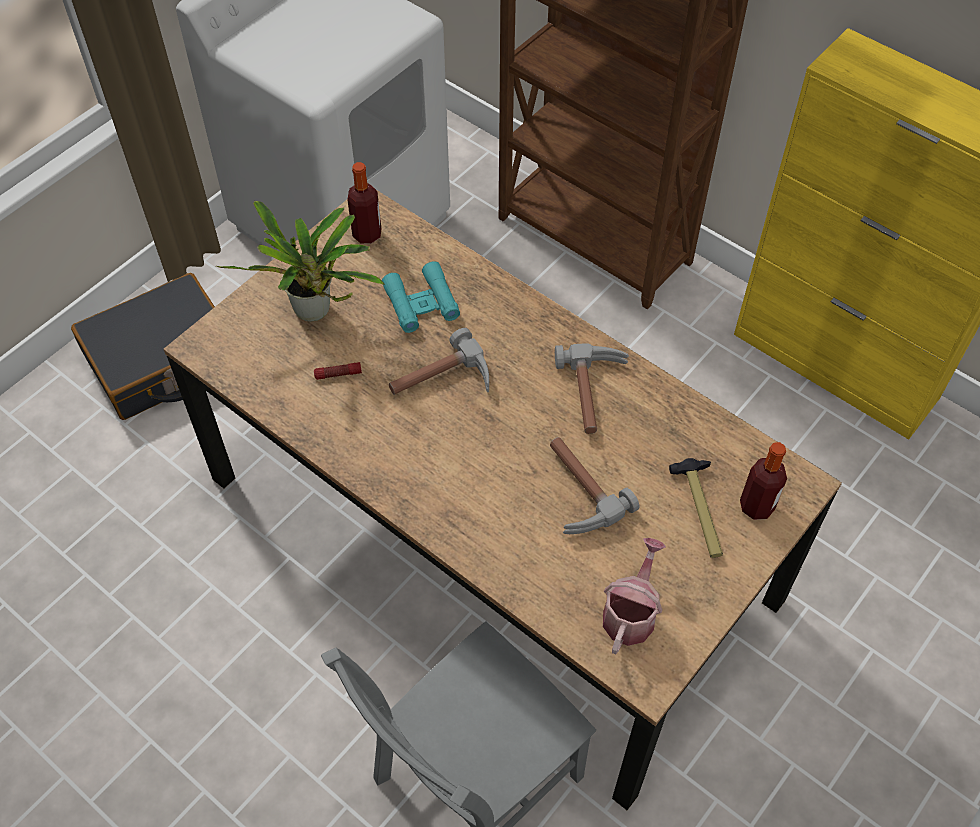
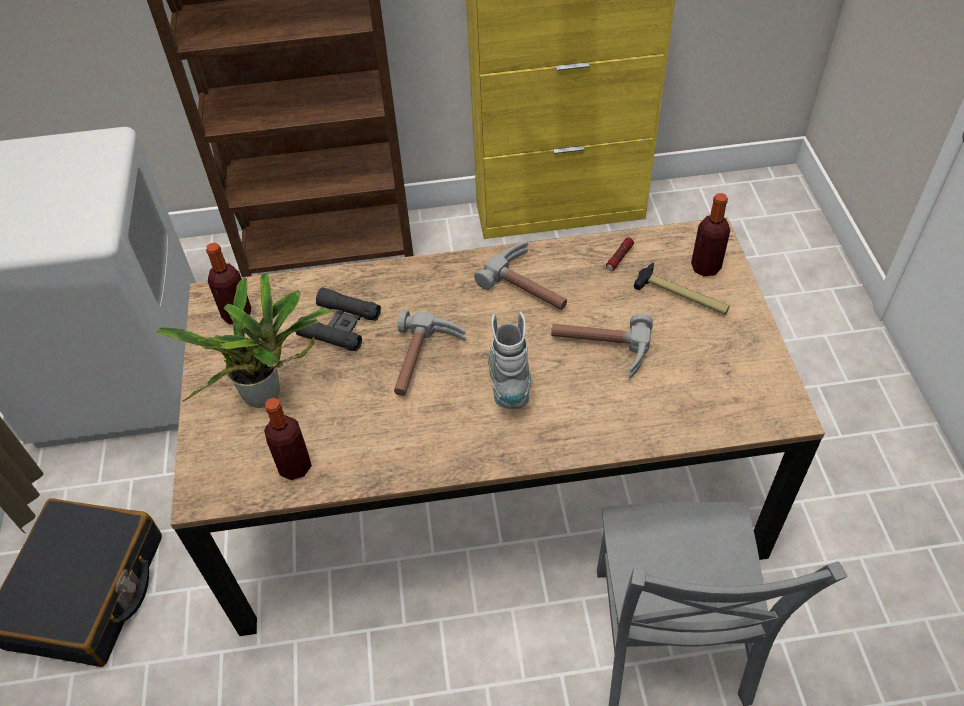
camera: 45 degrees left, 5 degrees down
(272, 379) = (295, 466): none -> bottle
(338, 374) = (342, 419): flashlight -> flashlight (619, 258)
(421, 303) = (340, 325): turquoise binoculars -> black binoculars
(479, 453) = (510, 382): none -> grey boot
(631, 613) = (726, 387): watering can -> none

